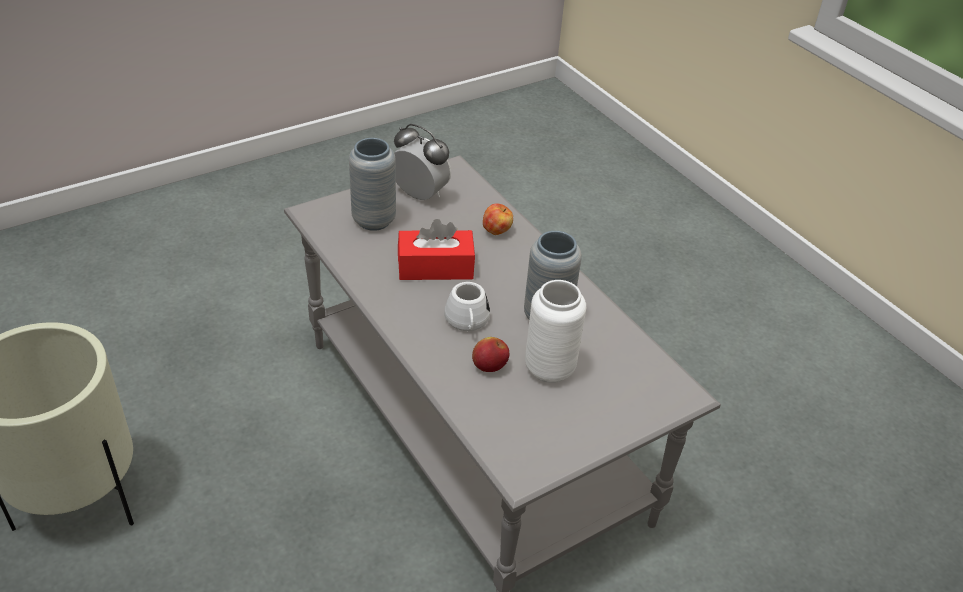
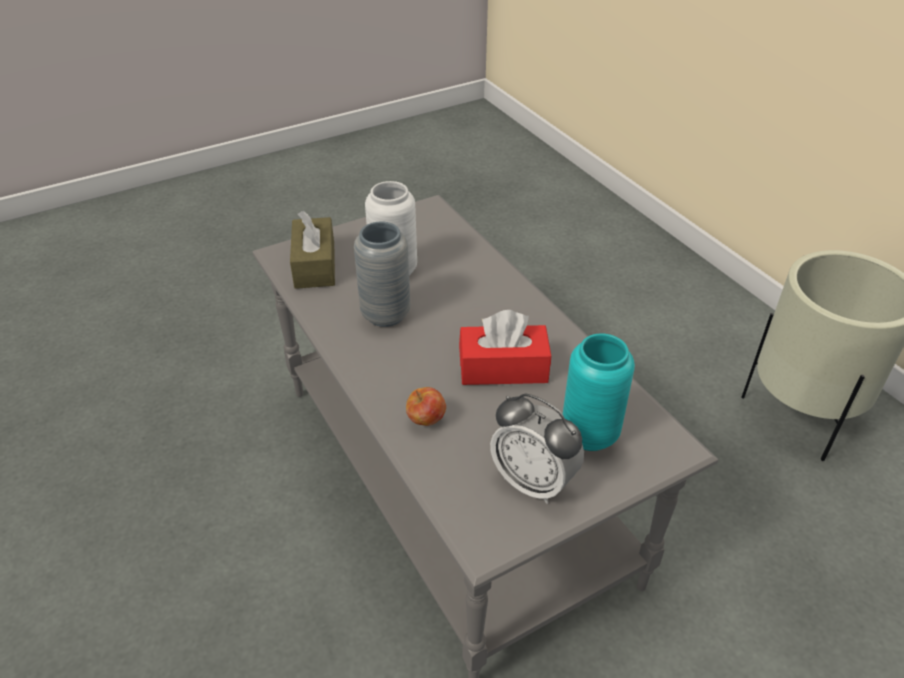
camera: 175 degrees left, 0 degrees up
(374, 220) = (589, 434): grey vase -> turquoise vase
(467, 322) = (467, 309): white mug -> none
(489, 366) = (448, 272): apple -> none
(639, 377) = (315, 265): none -> brown tissue box

